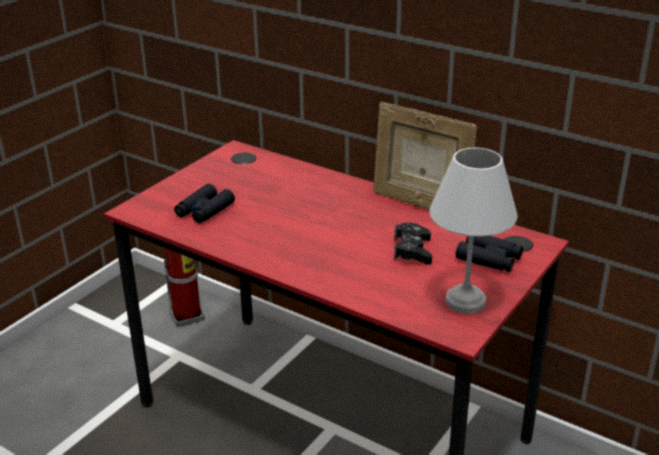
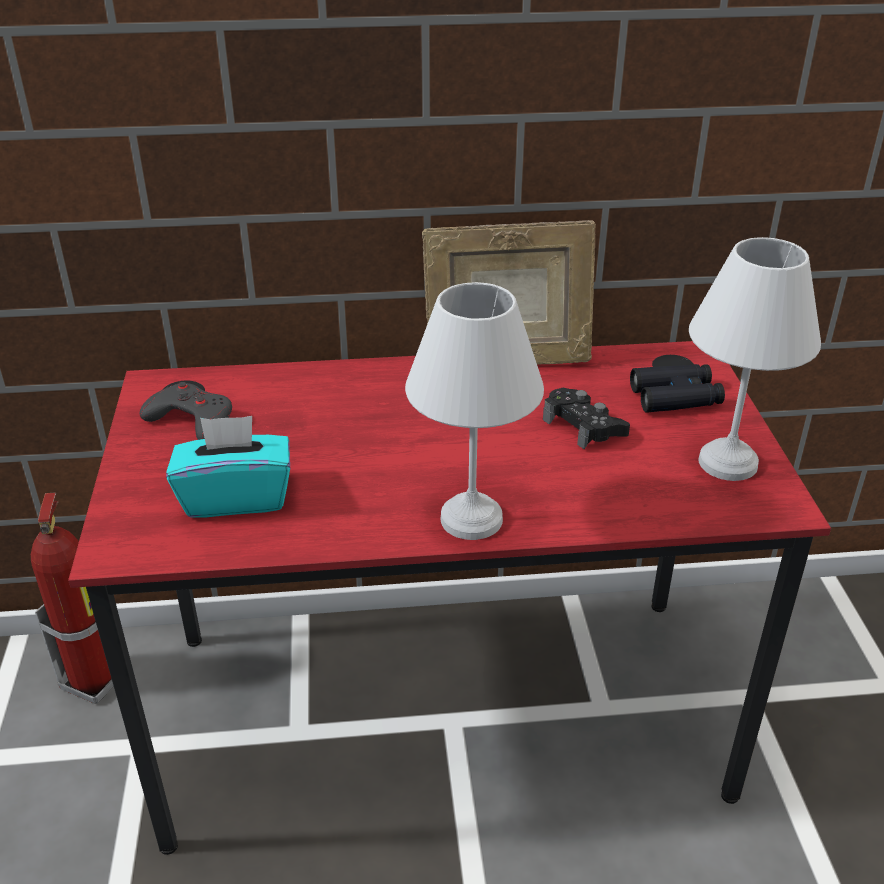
camera: 40 degrees left, 5 degrees up
(204, 210) = (236, 497): black binoculars -> turquoise tissue box
(230, 171) = (191, 420): none -> grey game controller
(289, 264) = (468, 518): none -> white table lamp

